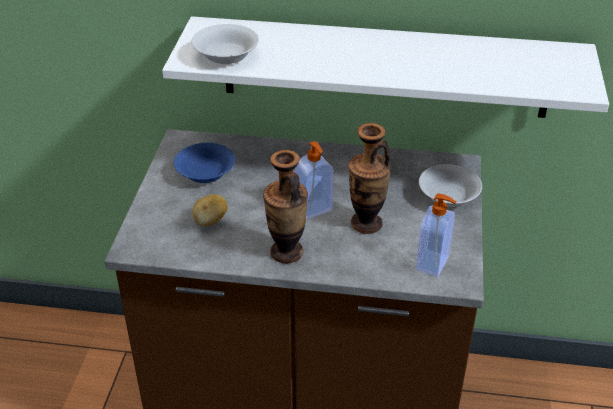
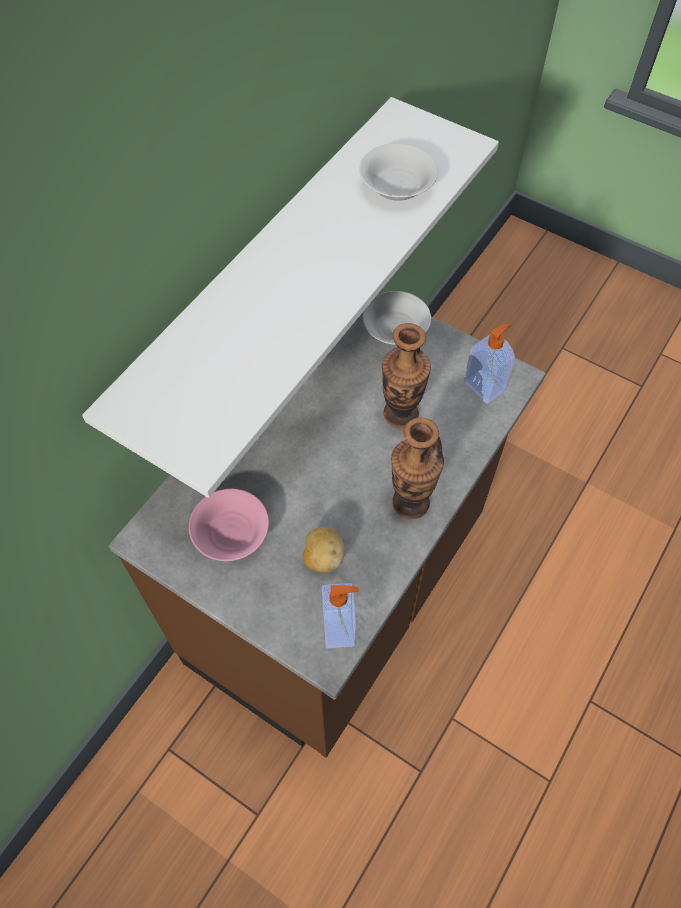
camera: 65 degrees left, 20 degrees up
(206, 174) = (231, 532): blue bowl -> pink bowl
(226, 56) = (218, 410): white bowl -> white bowl (396, 187)
(314, 209) = (355, 450): soap dispenser -> soap dispenser (340, 627)

